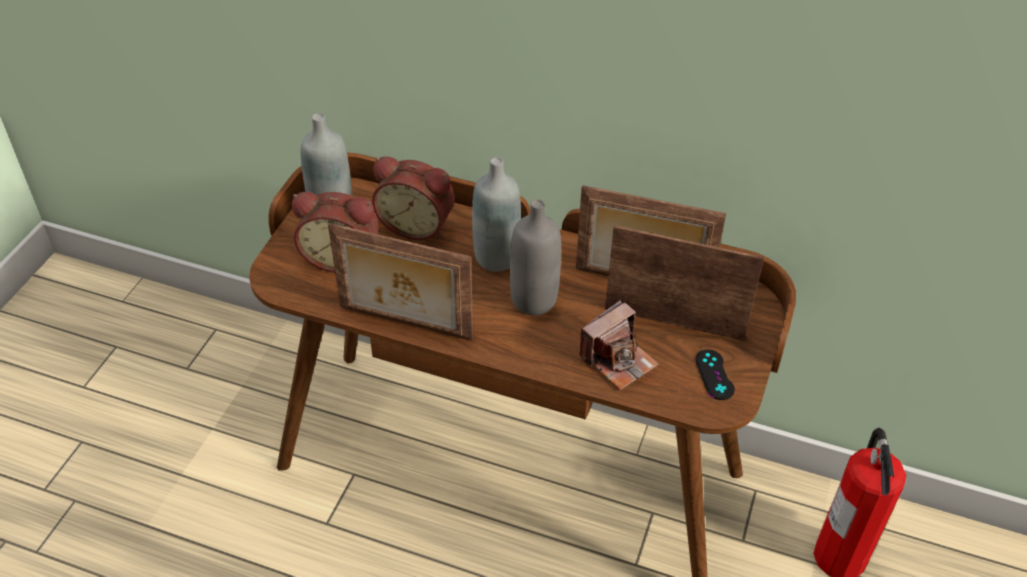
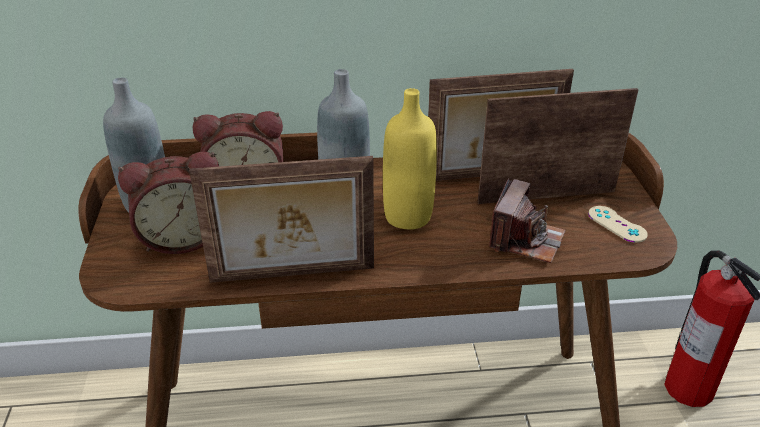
camera: 25 degrees left, 10 degrees down
(534, 300) = (408, 216): grey bottle -> yellow bottle
(714, 375) = (617, 224): black game controller -> beige game controller

